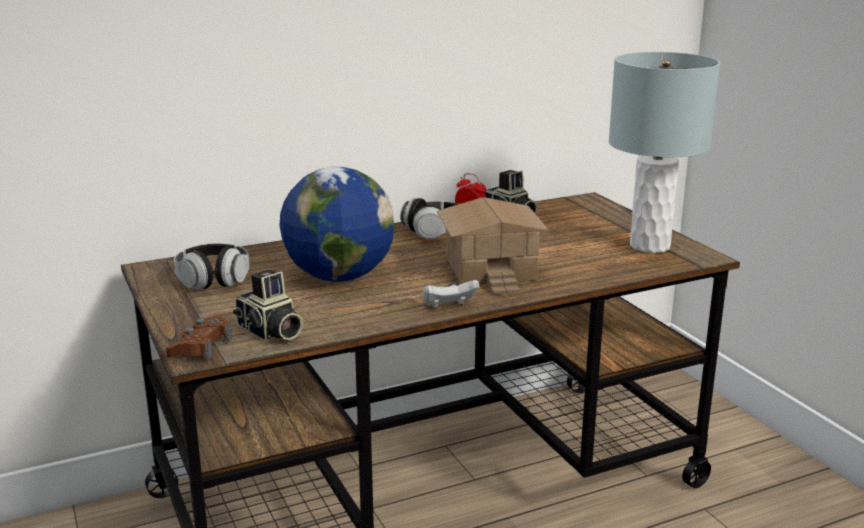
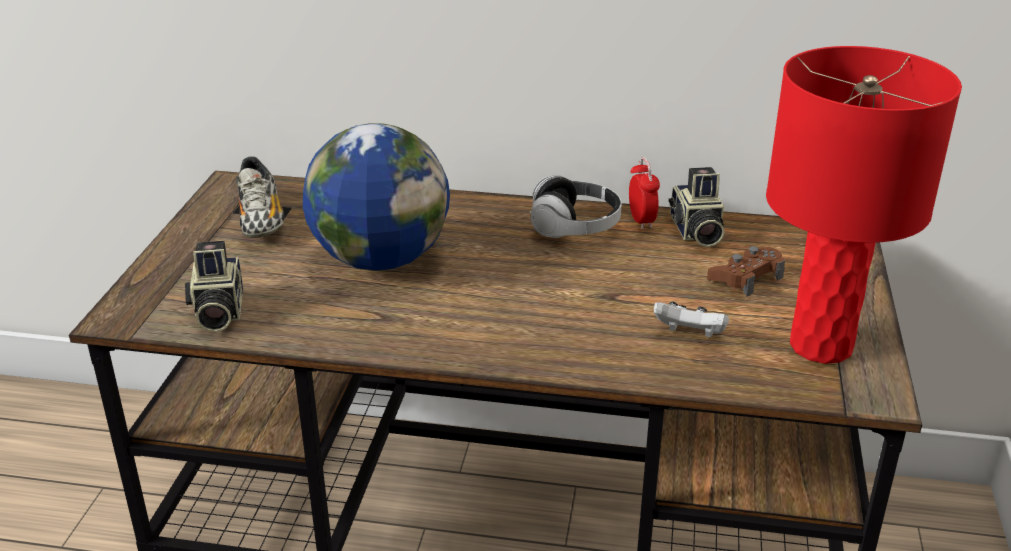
camera: 35 degrees right, 10 degrees up
(201, 347) = (137, 307): brown game controller -> brown game controller (746, 278)
(213, 280) = (261, 220): headphones -> shoe
(448, 307) = (431, 349): white game controller -> white game controller (689, 335)
(492, 268) = (561, 308): toy house -> none
(650, 246) = (822, 346): grey table lamp -> red table lamp

